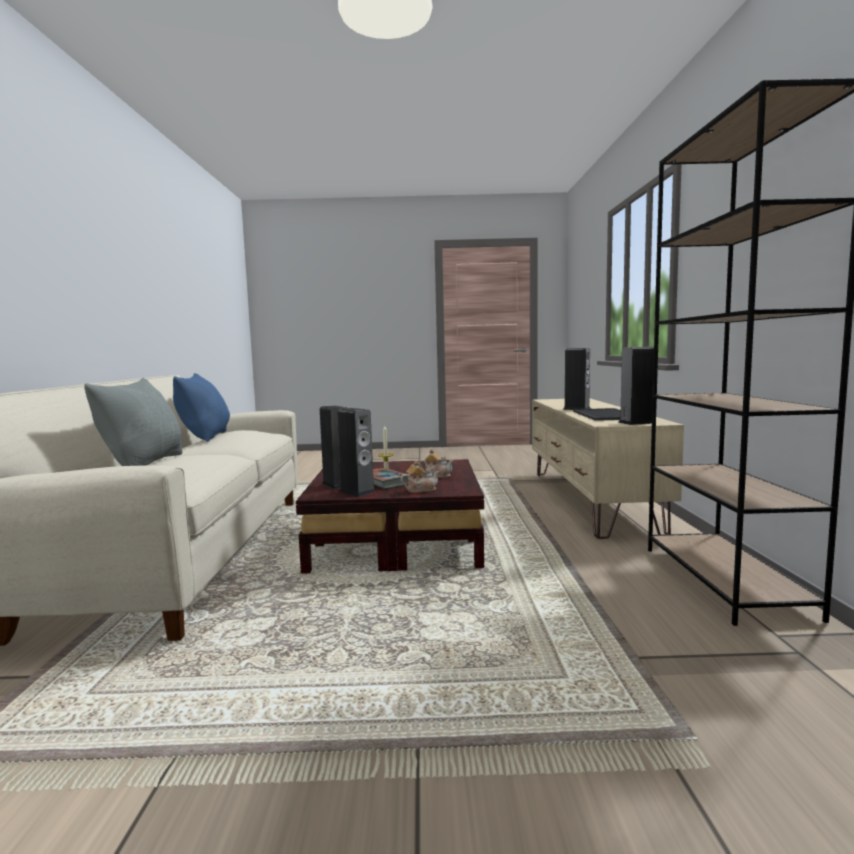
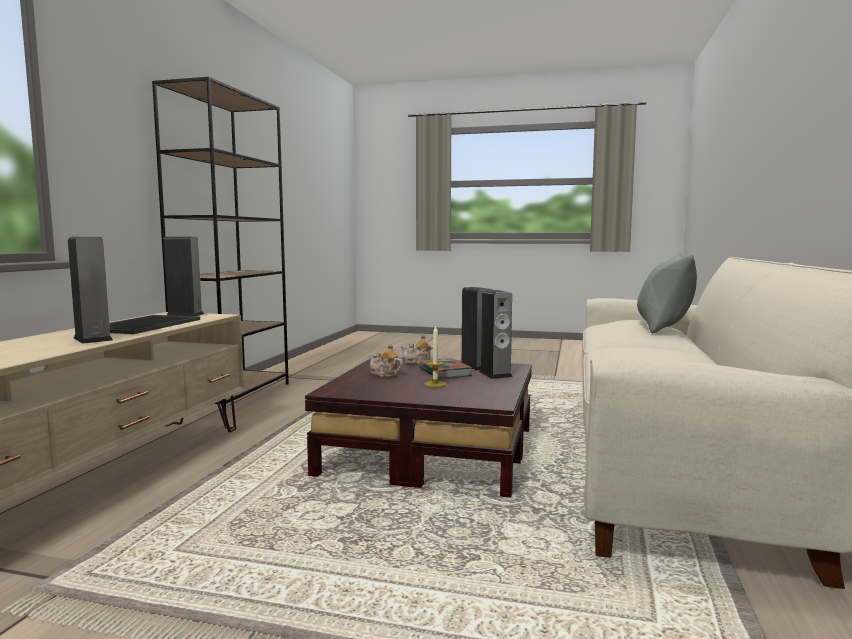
camera: 165 degrees left, 0 degrees up
(205, 437) = (701, 361): blue pillow -> none

